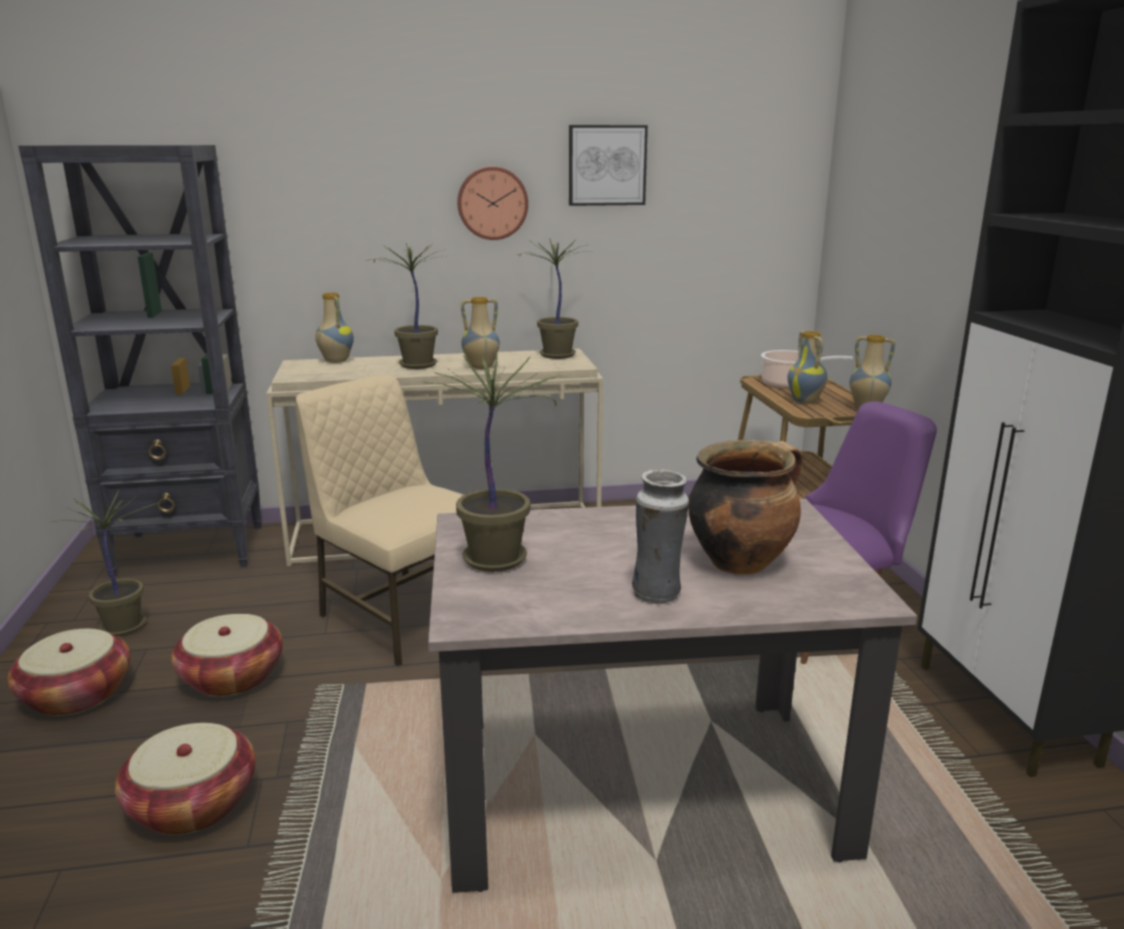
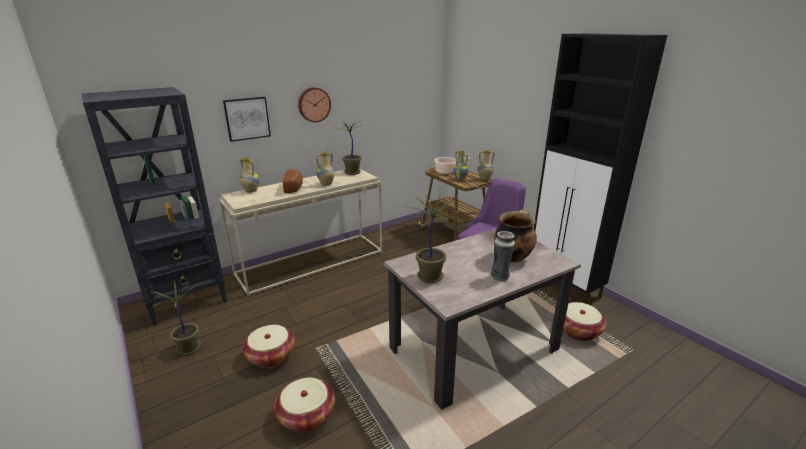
camera: 25 degrees left, 5 degrees up
(77, 695) = (198, 388): basket -> basket (578, 331)
(403, 615) = (325, 305): beige chair -> none
(416, 365) = (294, 187): potted plant -> bread
(607, 165) = (361, 83): picture -> picture (247, 118)

